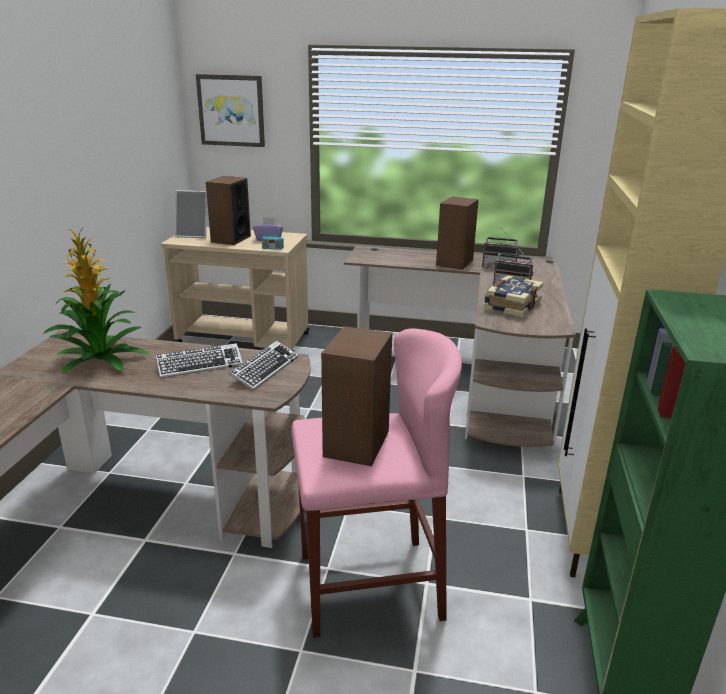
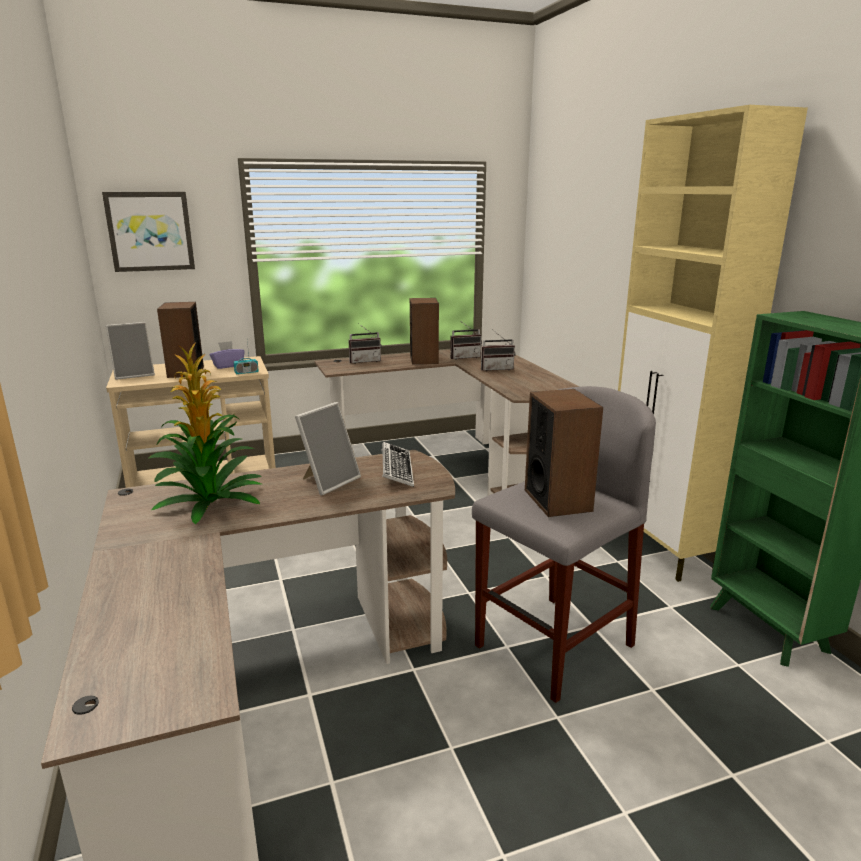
camera: 30 degrees left, 5 degrees down
(200, 365) = (328, 481): keyboard -> picture frame
(369, 585) = (554, 645): pink stool -> grey stool
(397, 254) = (364, 361): none -> radio
(511, 305) = (516, 381): book -> none

